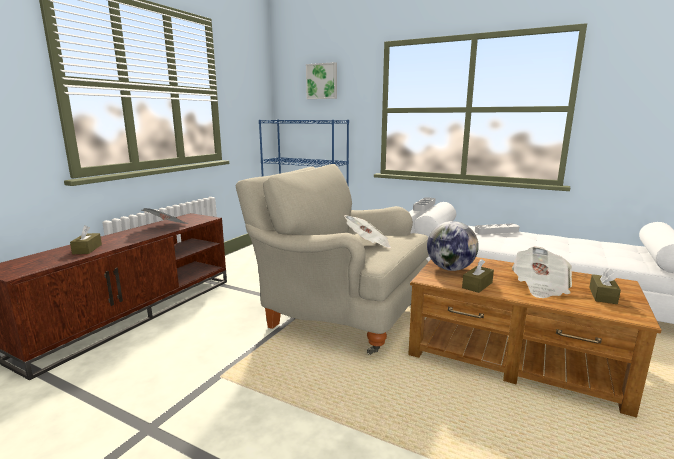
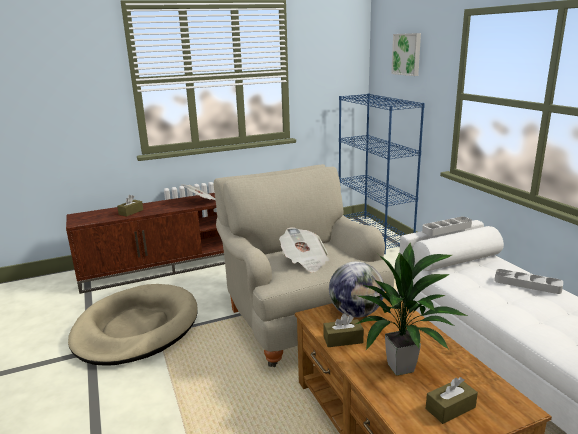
camera: 40 degrees right, 5 degrees up
(179, 381) = (136, 328): none -> beige dog bed
(540, 287) = (402, 368): newspaper -> potted plant

